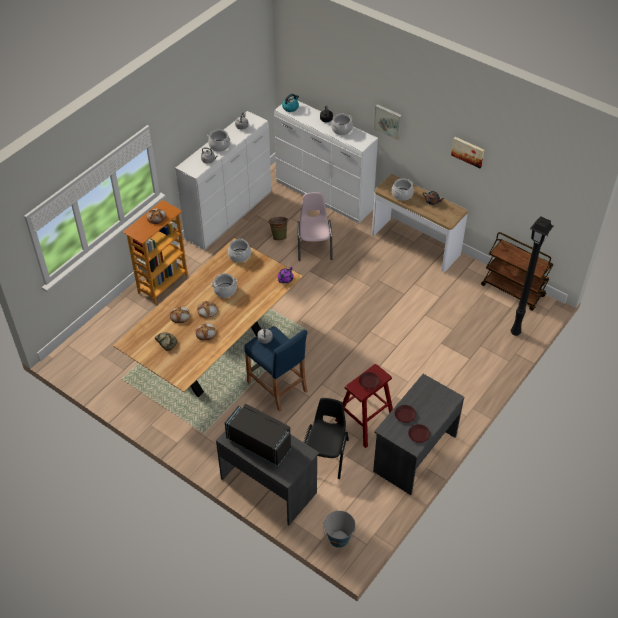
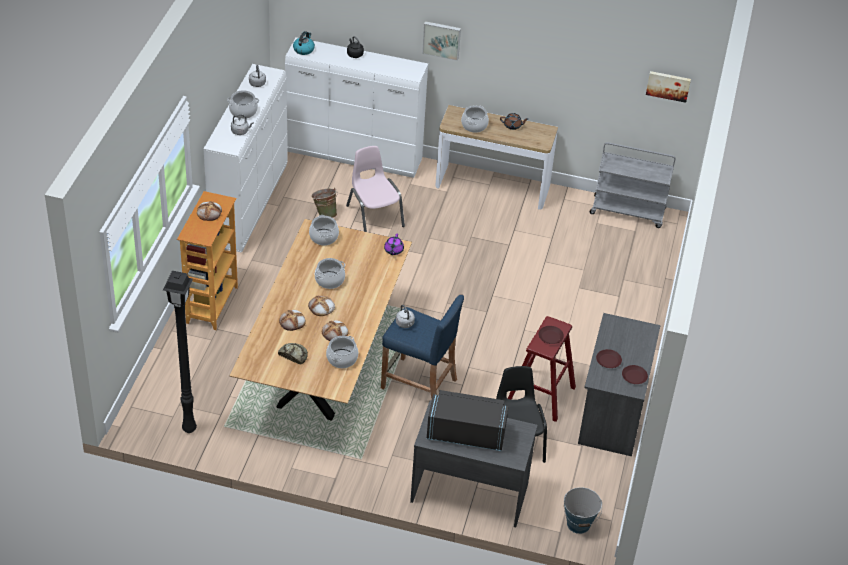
camera: 25 degrees left, 5 degrees down
(341, 129) = (380, 62): cooking pot -> cooking pot (342, 358)
(468, 151) = (554, 54): picture -> picture (668, 85)
(513, 291) = (628, 211): brown cart -> grey cart
(515, 333) = (654, 256): black floor lamp -> black floor lamp (190, 429)

